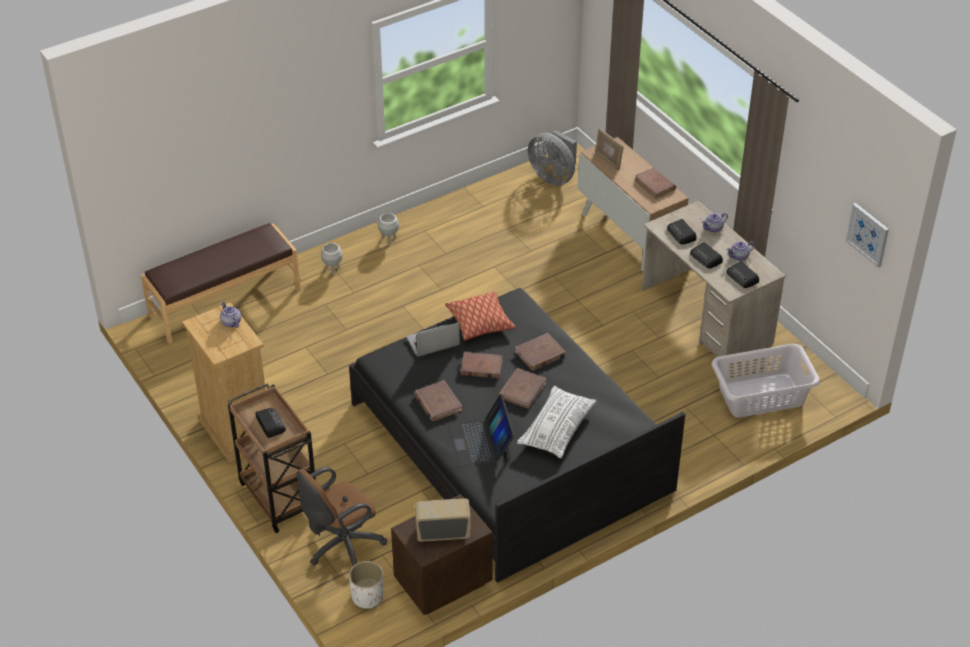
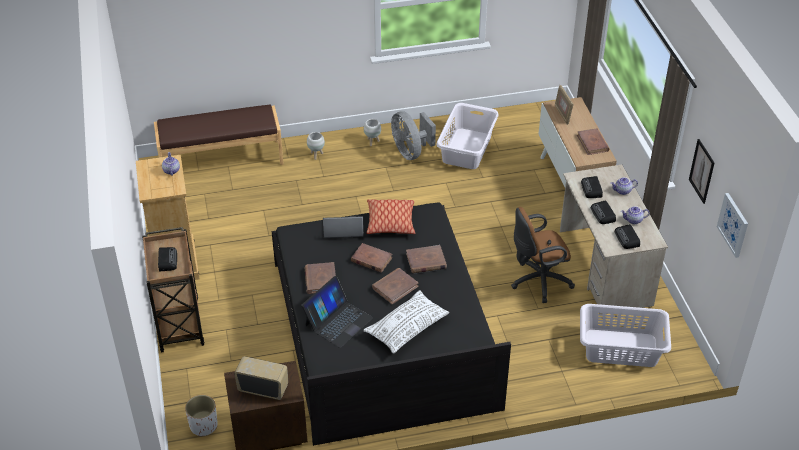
camera: 20 degrees right, 0 degrees up
(341, 547) = (205, 378): brown office chair -> brown office chair (538, 281)
(481, 441) = (338, 321): laptop -> laptop turned 150 degrees counterclockwise
(498, 223) = (467, 148): none -> white laundry basket
(553, 177) = (531, 122): grey fan -> grey fan (410, 152)
(813, 187) = (702, 171): none -> picture

